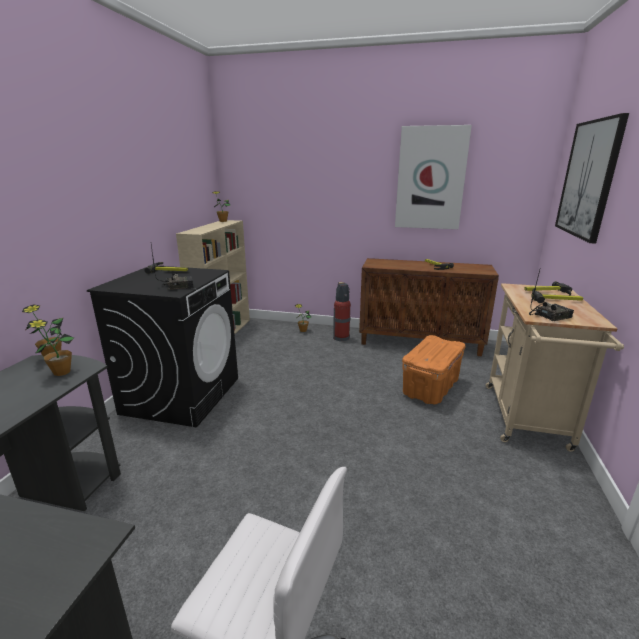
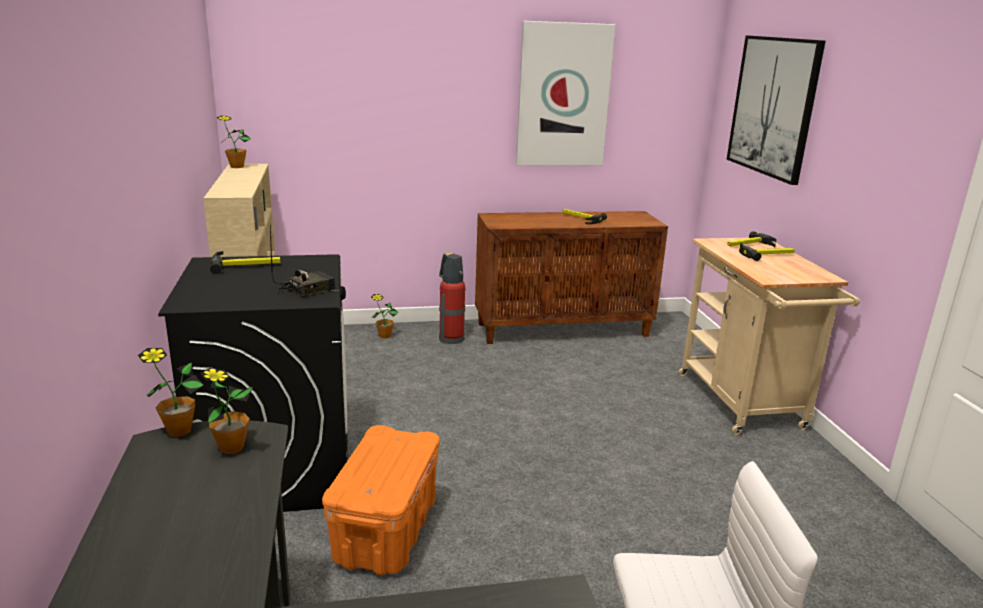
camera: 25 degrees left, 0 degrees up
(430, 387) = (617, 387): orange storage box -> orange storage box (386, 531)
(549, 316) = (779, 275): radio -> none

